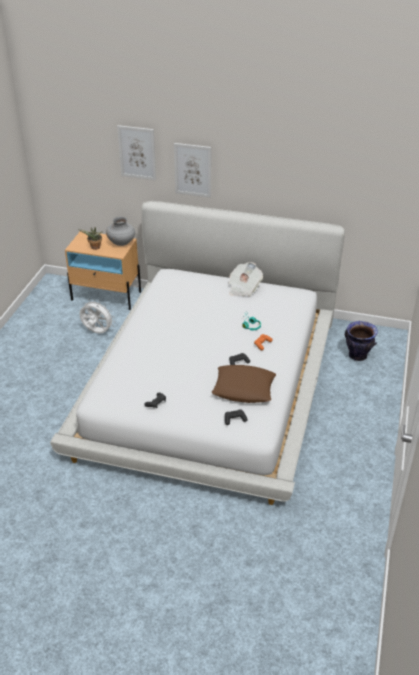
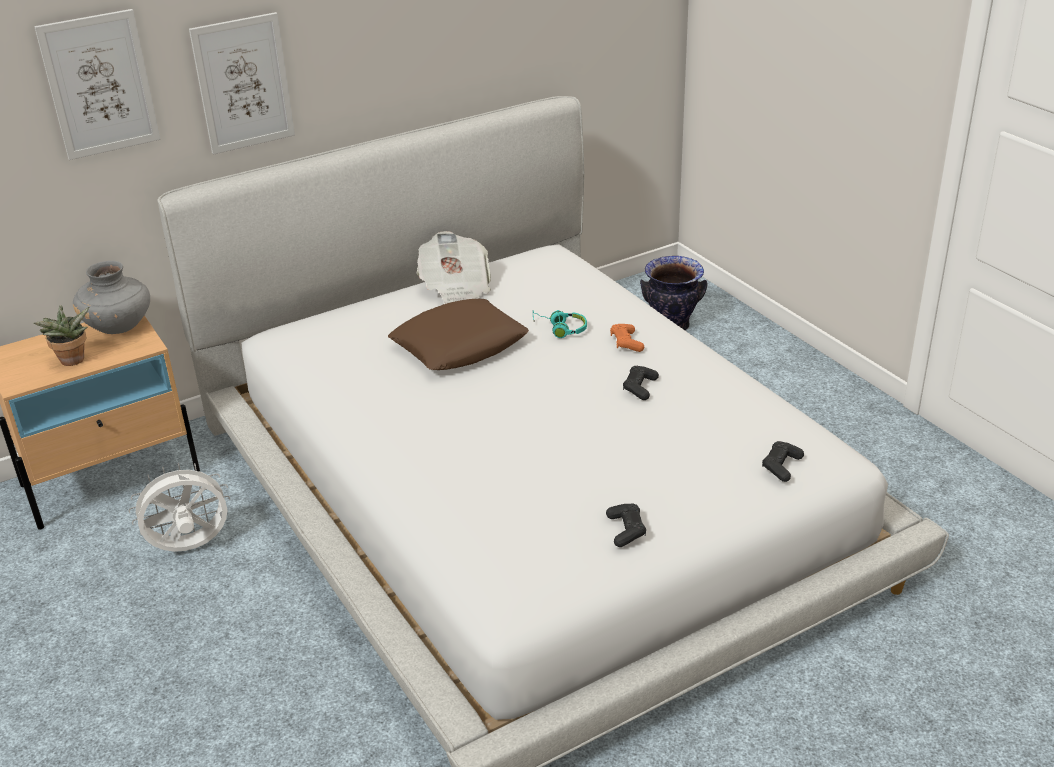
camera: 45 degrees left, 5 degrees down
(244, 388) = (713, 416): brown pillow -> brown pillow (459, 345)

